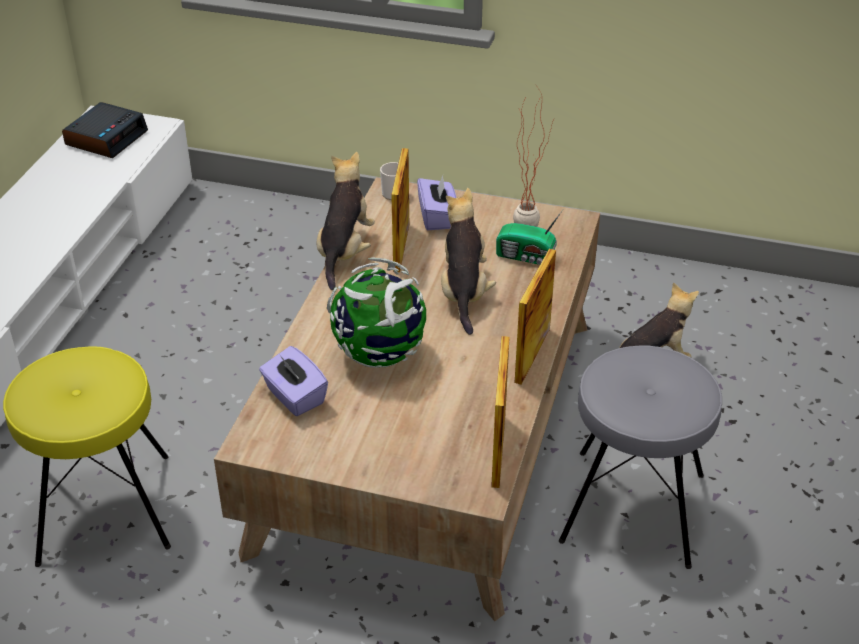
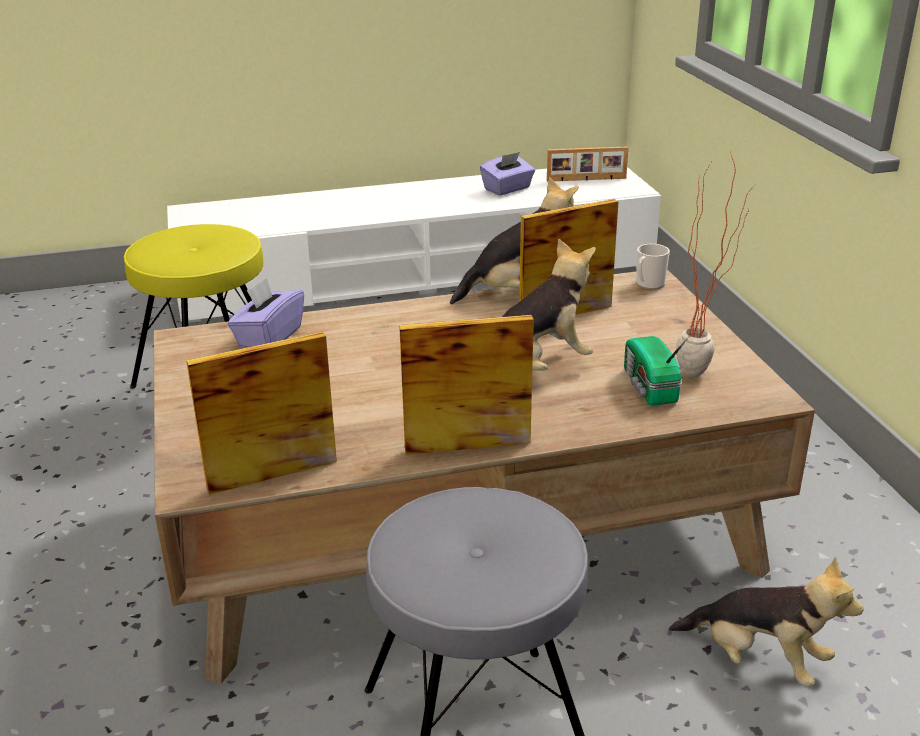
camera: 60 degrees right, 10 degrees down
(106, 138) = (586, 180): alarm clock -> picture frame
(379, 354) = (375, 357): globe -> none
(437, 217) = (645, 316): purple tissue box -> purple tissue box (507, 189)

